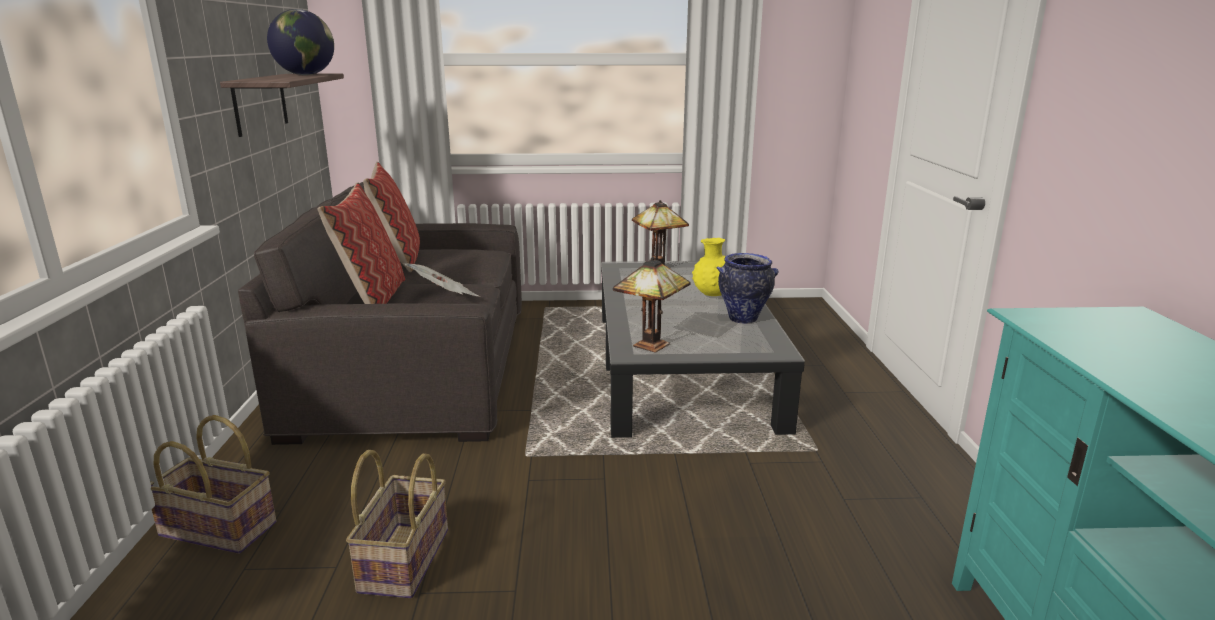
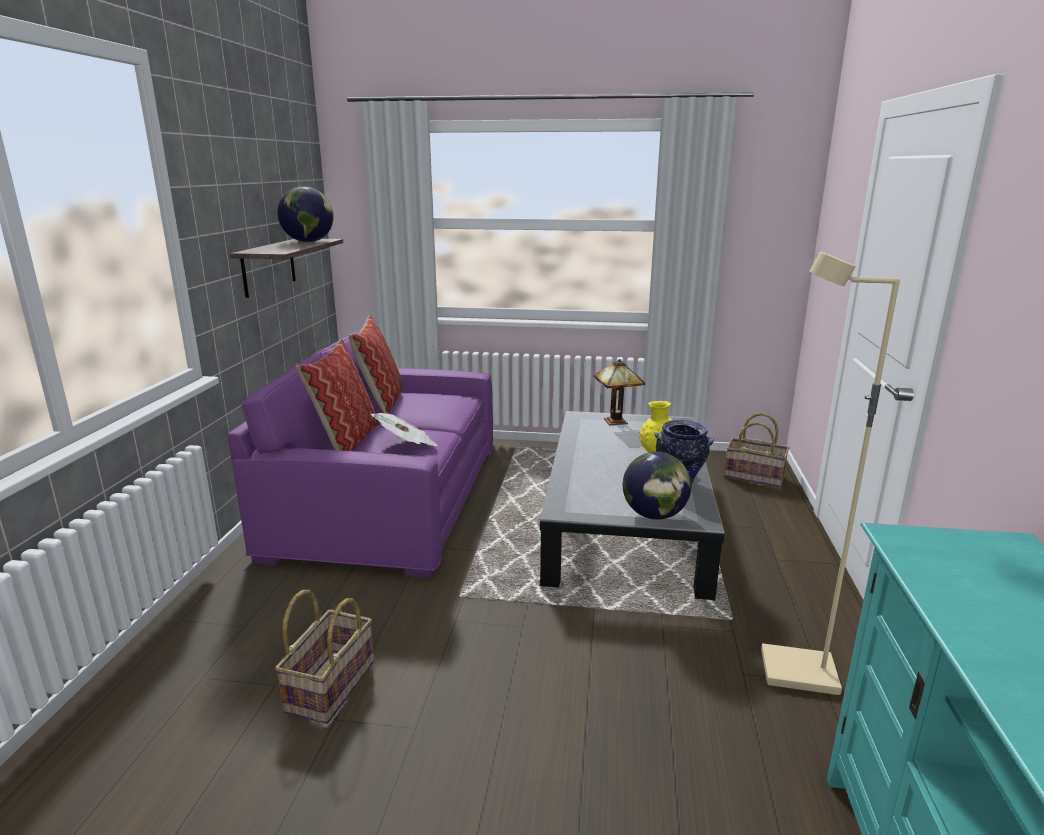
camera: 10 degrees right, 0 degrees up
(220, 528) = (193, 637): basket -> basket (754, 476)
(416, 367) = (389, 499): grey sofa -> purple sofa
(651, 346) = (582, 505): table lamp -> none
(729, 350) = (654, 515): none -> globe
(895, 493) = (798, 673): none -> beige floor lamp

